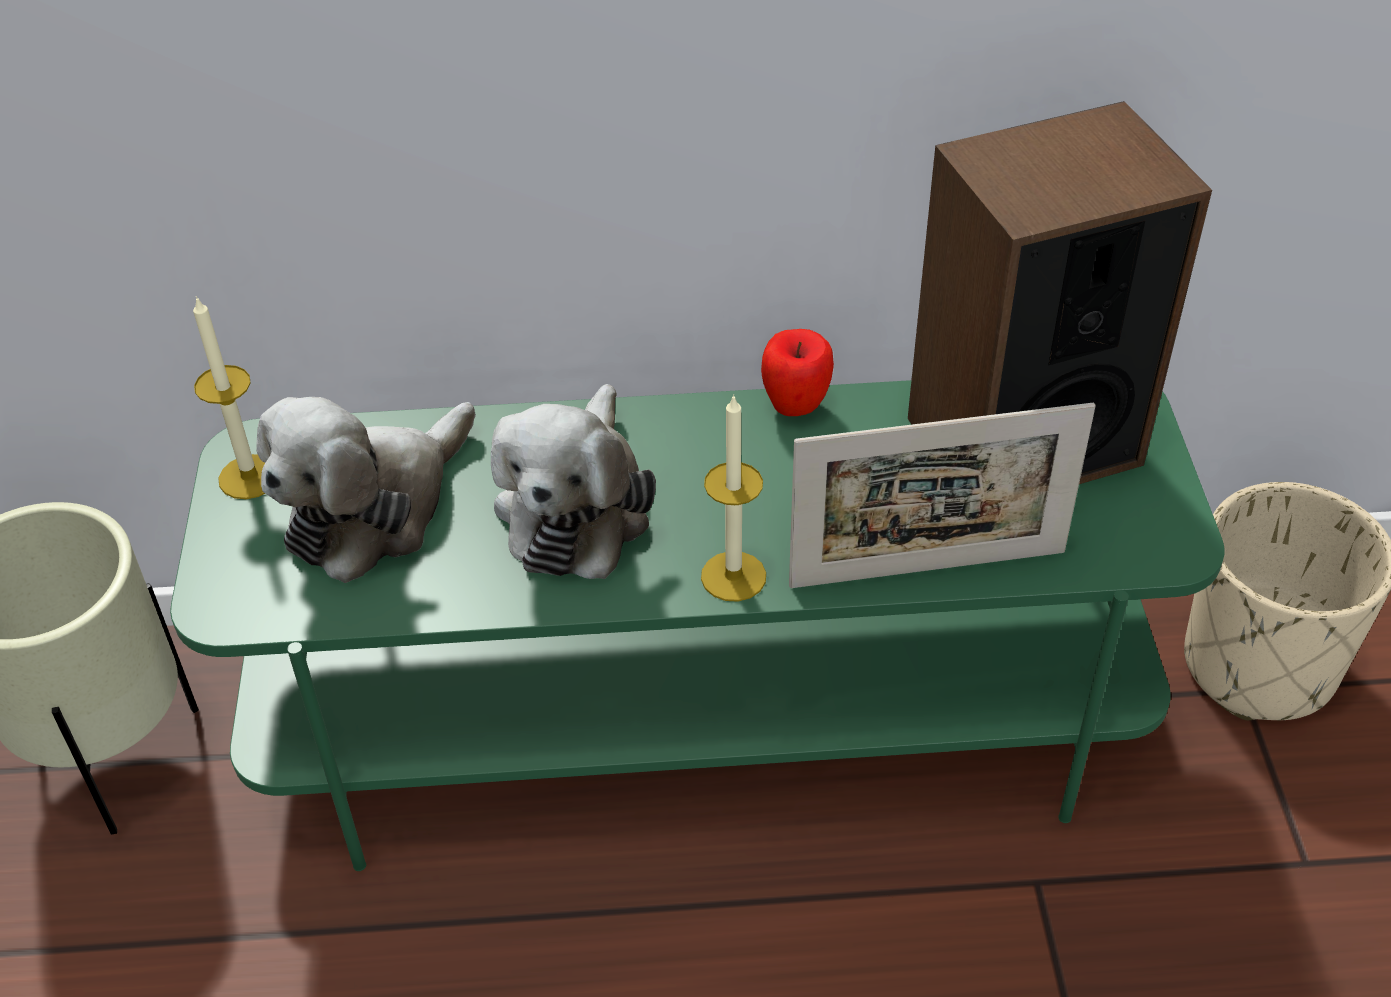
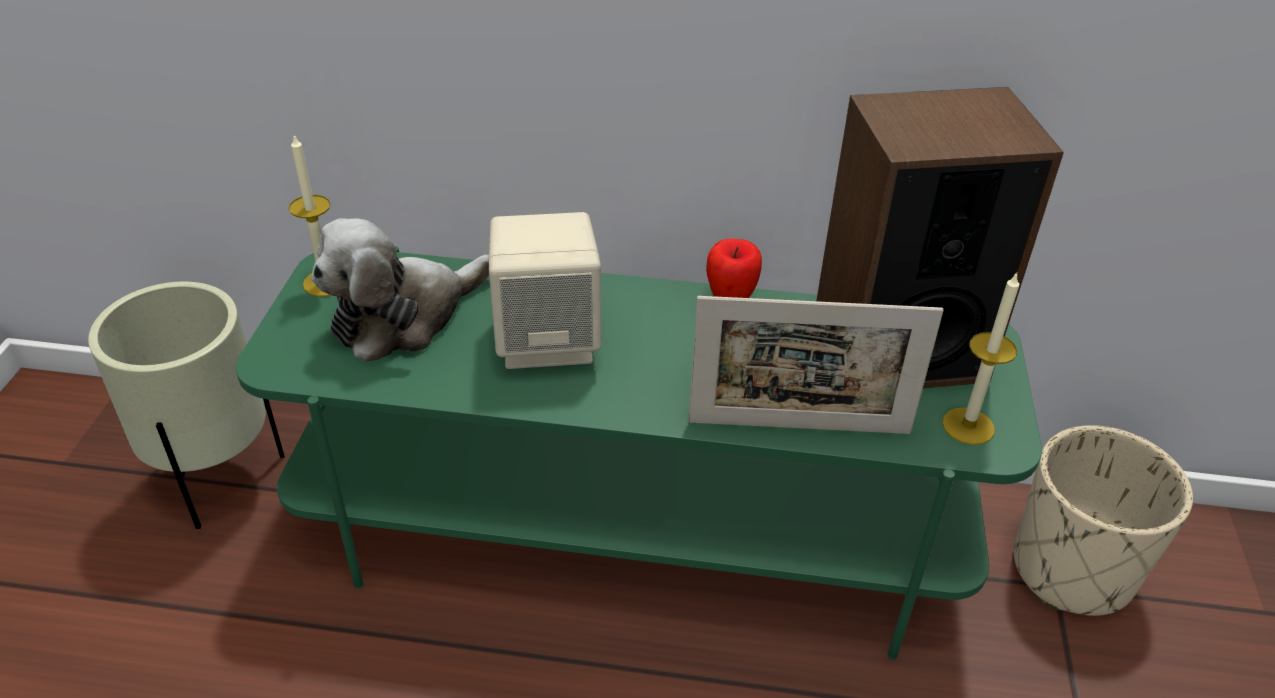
camera: 10 degrees right, 5 degrees down
(577, 508) = (548, 340): plush toy -> beige speaker
(733, 576) = (648, 406): candle -> candle (968, 426)

